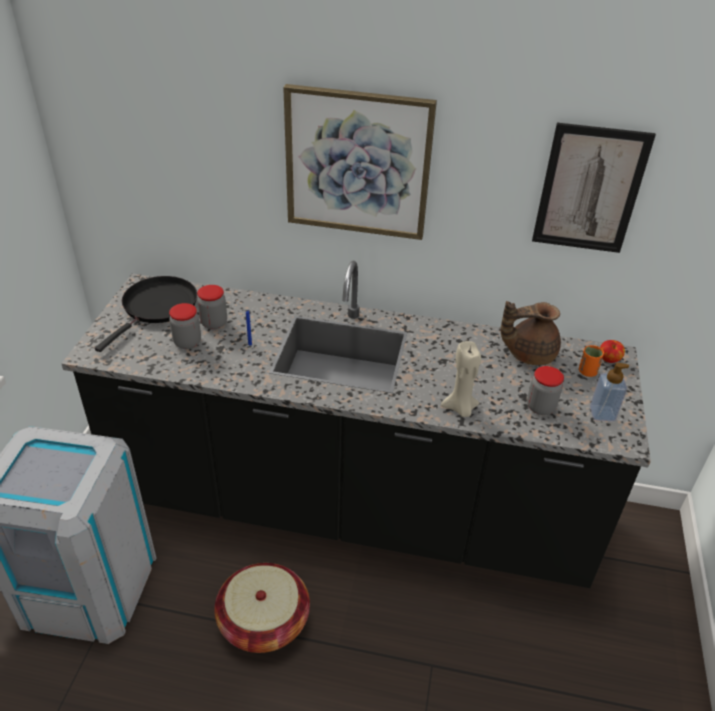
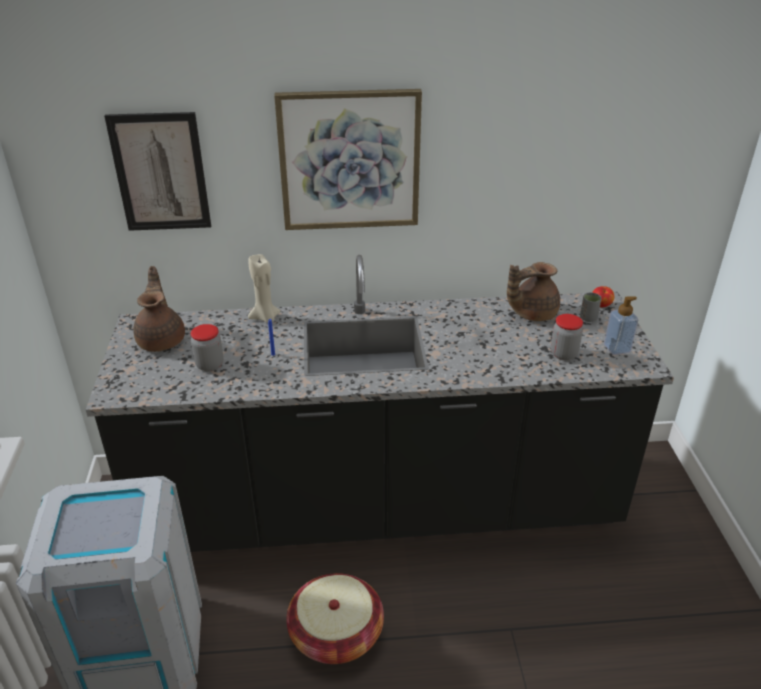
camera: 15 degrees left, 5 degrees down
(157, 307) = (162, 340): black frying pan -> brown teapot
(214, 323) = (228, 343): jar -> none
(460, 408) = (495, 369): beige candle -> beige candle (265, 318)
(587, 372) = (588, 318): orange cup -> grey cup
(589, 189) = (563, 152): picture -> picture (160, 172)

